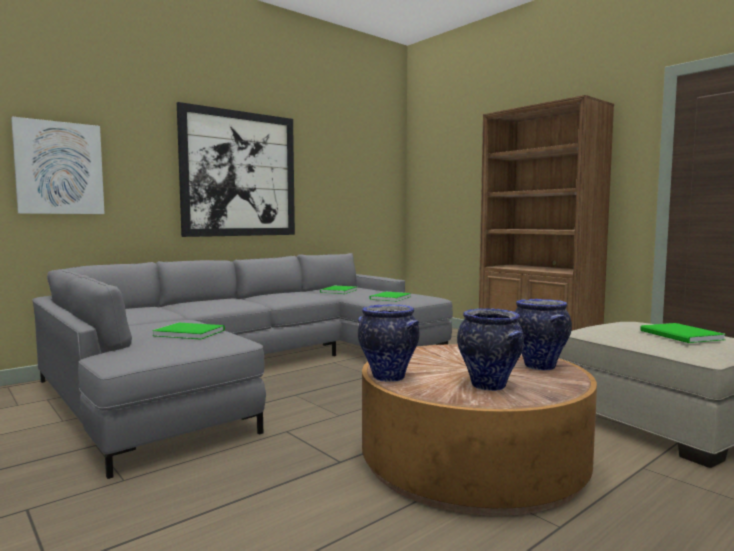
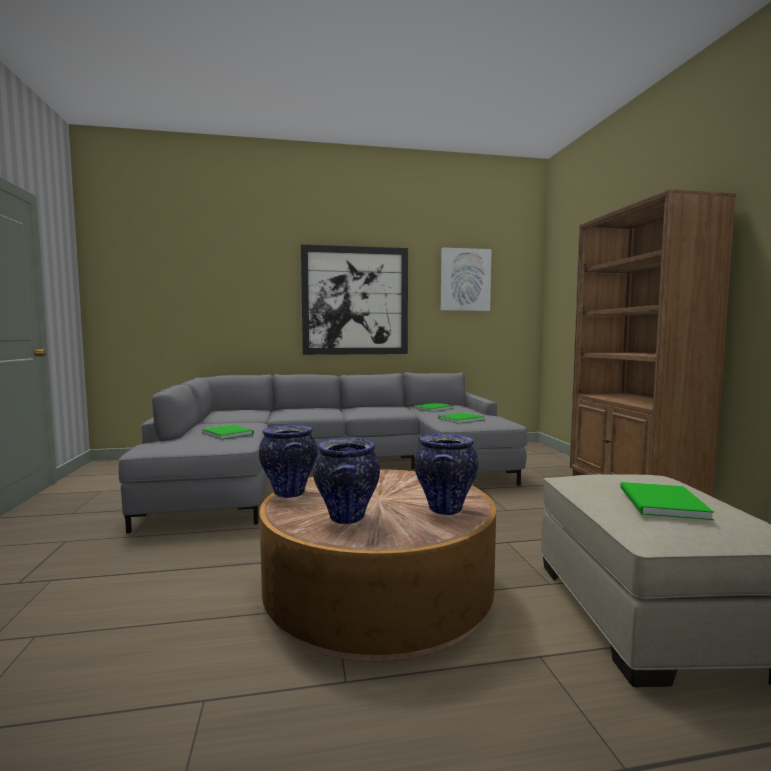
camera: 30 degrees right, 0 degrees up
(59, 168) = (211, 303): picture -> picture (465, 280)

